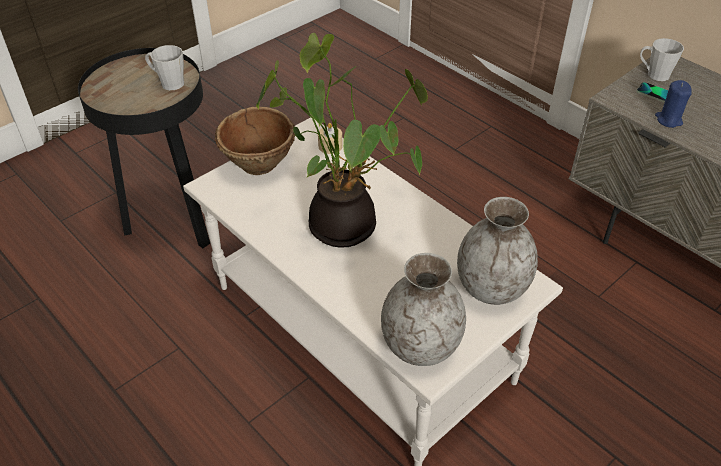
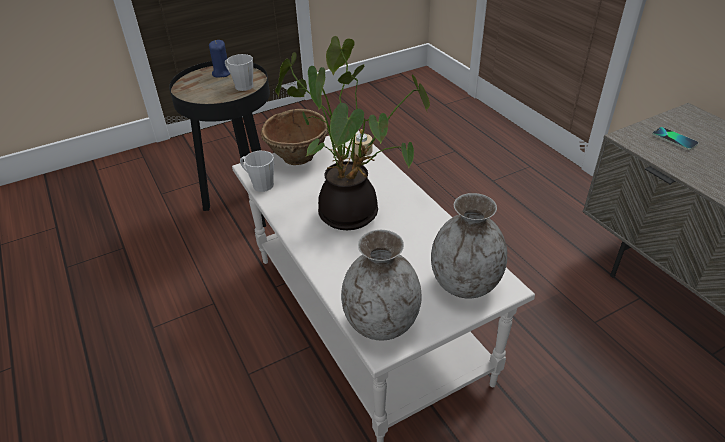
camera: 15 degrees right, 5 degrees down
(654, 74) = (673, 122): grey mug -> grey mug (259, 184)
(668, 120) = (678, 160): blue candle -> blue candle (221, 73)

